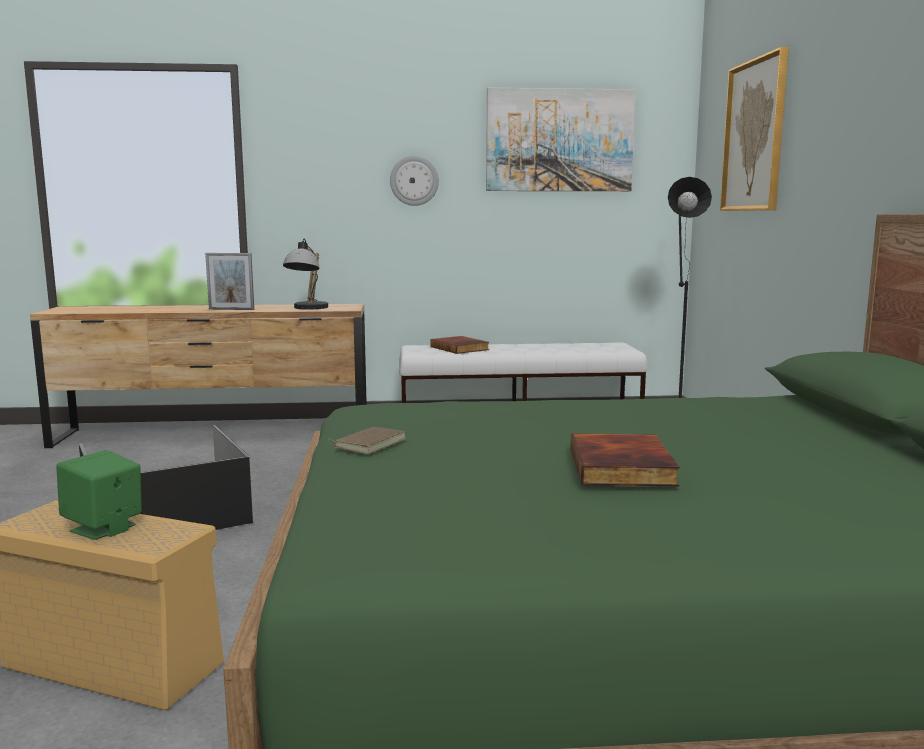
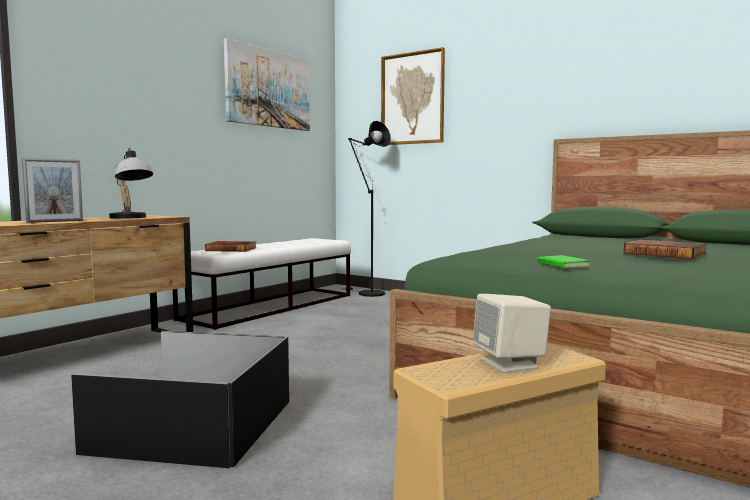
camera: 50 degrees left, 5 degrees down
(103, 528) = (510, 363): green speaker -> beige speaker
(368, 443) = (561, 265): brown book -> green book
(414, 180) = (174, 106): wall clock -> none

